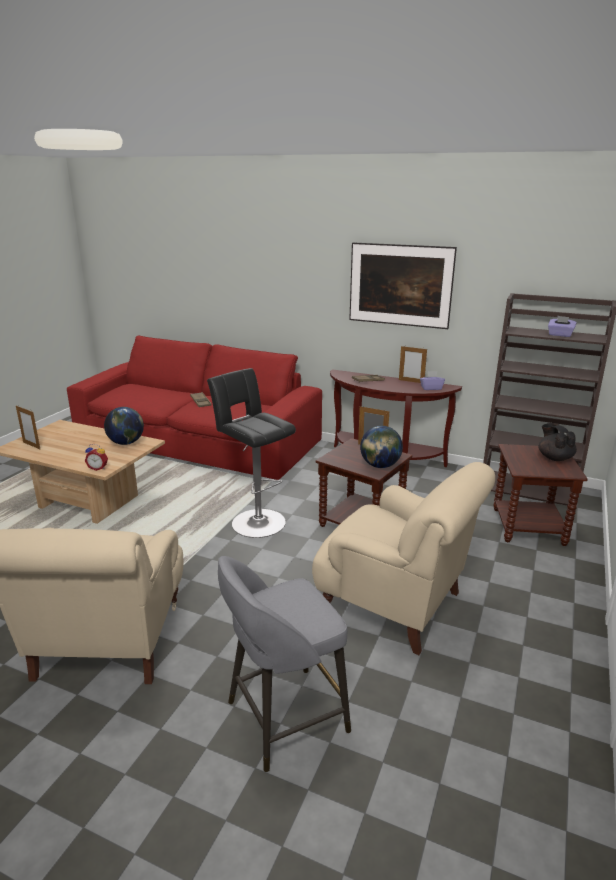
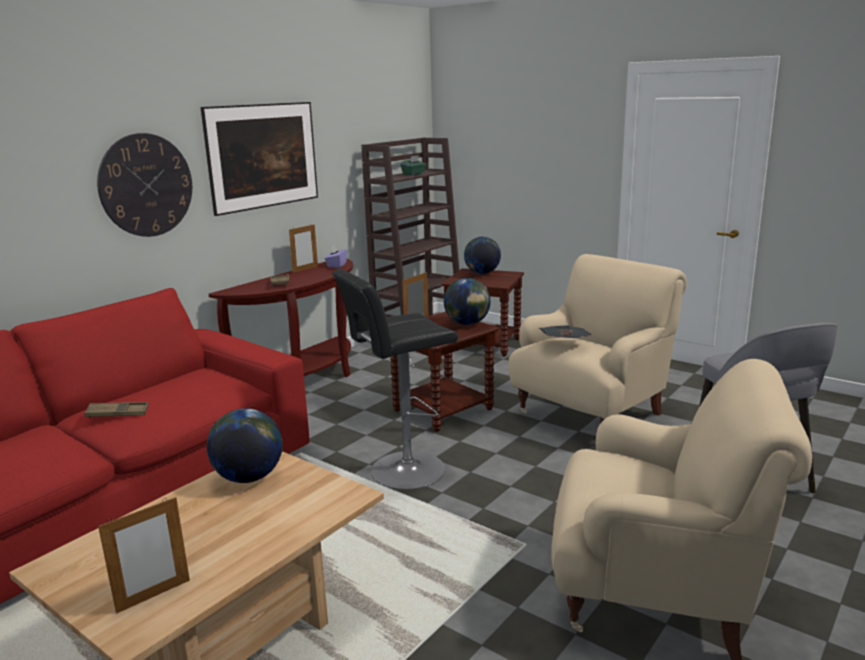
camera: 75 degrees left, 5 degrees down
(98, 468) = (343, 500): alarm clock -> none
(306, 288) = (146, 185): none -> wall clock
(366, 519) = (565, 345): none -> newspaper
(554, 458) = (482, 273): black teapot -> globe
(560, 335) = (414, 174): purple tissue box -> green tissue box

